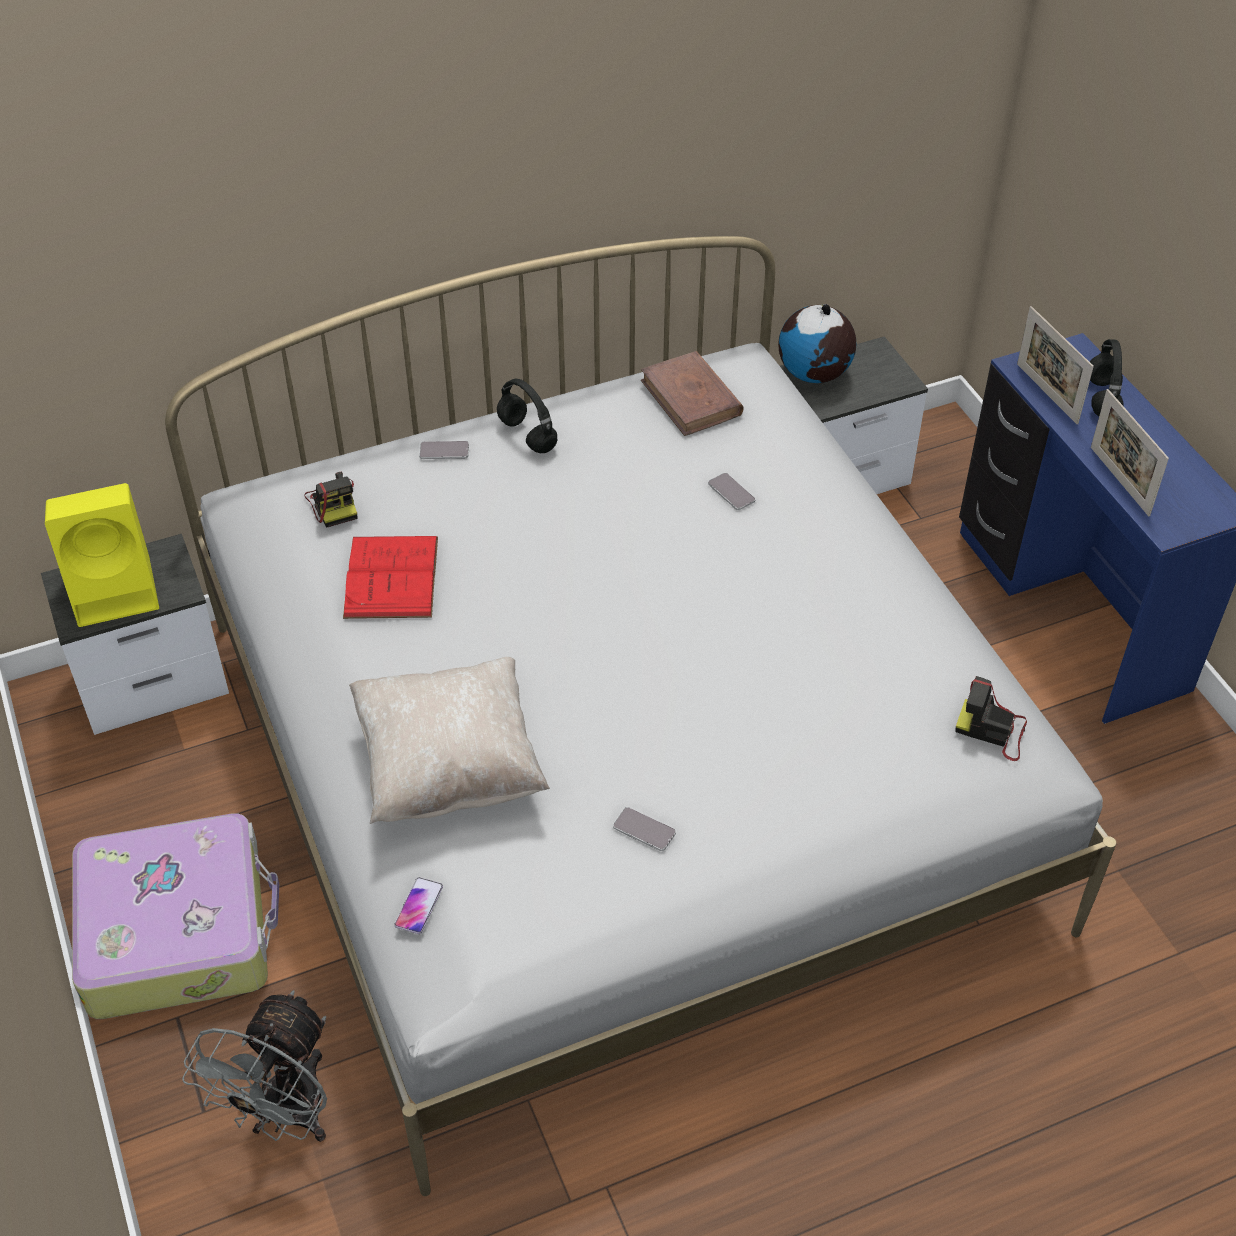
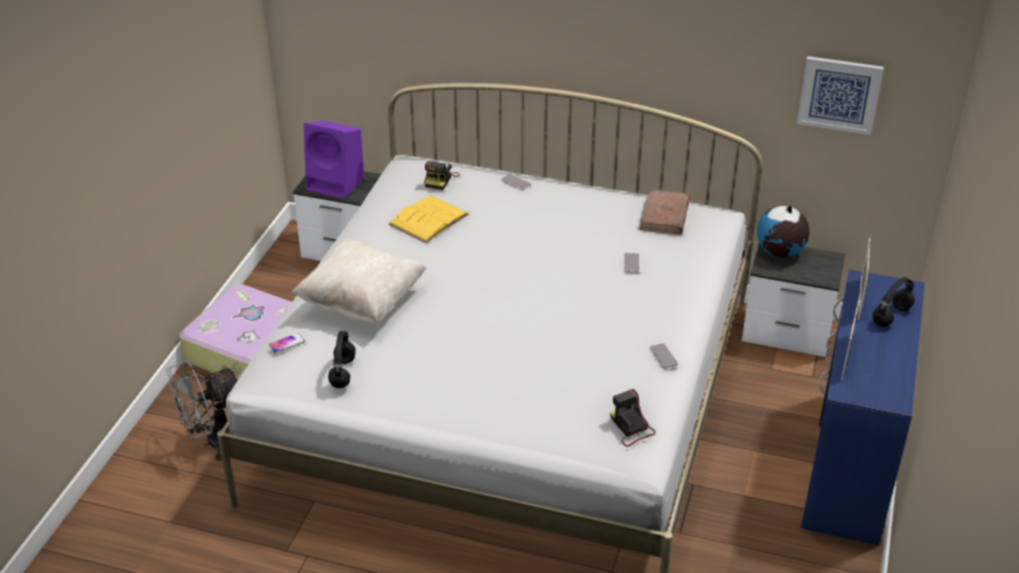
camera: 40 degrees right, 10 degrees down
(117, 589) = (337, 183): yellow speaker -> purple speaker
(391, 577) = (428, 219): red book -> yellow book
(526, 435) = (561, 193): black headphones -> black headphones (342, 372)
(644, 830) = (412, 370): phone -> phone (663, 356)
(864, 119) = (839, 94): none -> picture

